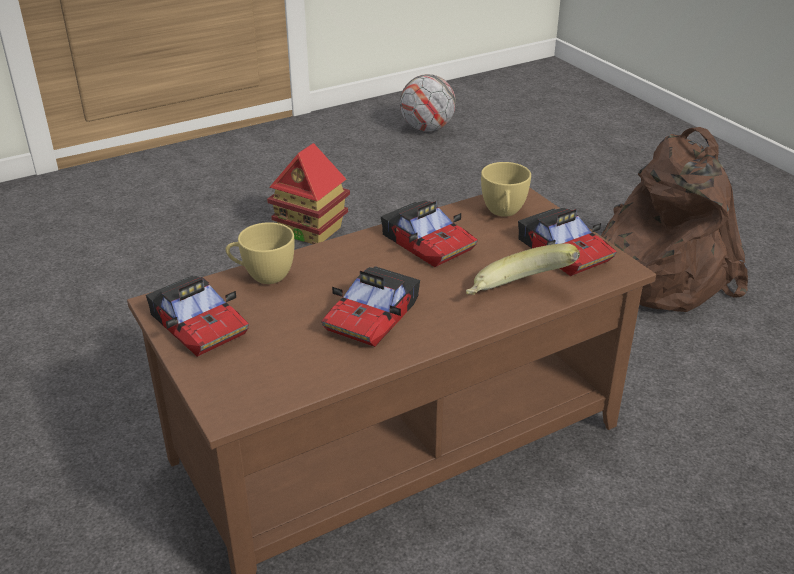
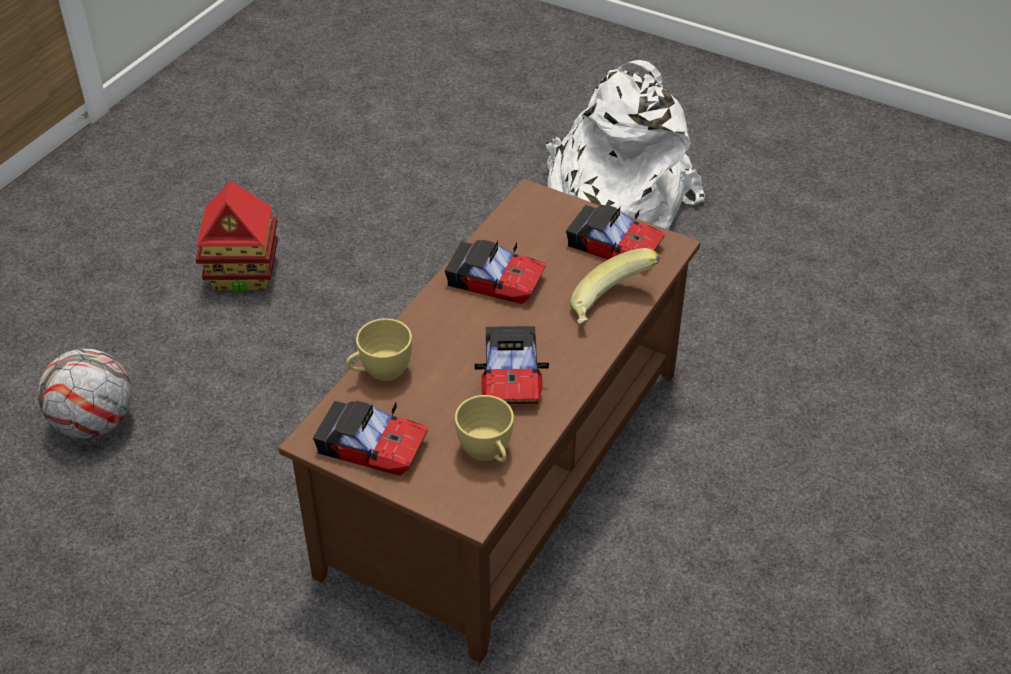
camera: 30 degrees left, 10 degrees up
(427, 128) = (266, 93): football -> football (94, 423)
(503, 213) = (534, 221): yellow cup -> yellow cup (488, 454)
(657, 272) = (614, 200): brown backpack -> white backpack

